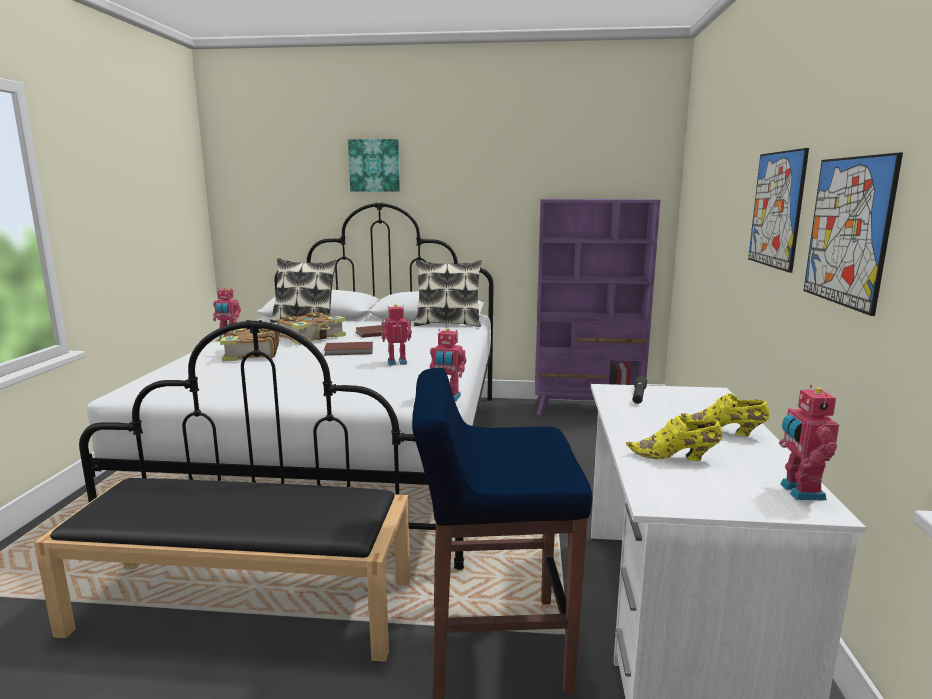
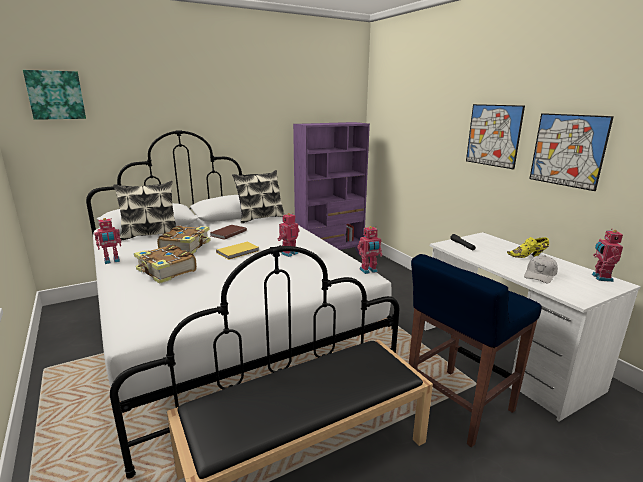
camera: 35 degrees left, 5 degrees up
(349, 351) = (239, 252): brown book -> yellow book
(374, 165) = (169, 100): picture -> picture (56, 95)
(675, 457) = (540, 275): yellow shoe -> white cap
(799, 491) = (600, 277): toy robot -> toy robot turned 45 degrees clockwise

